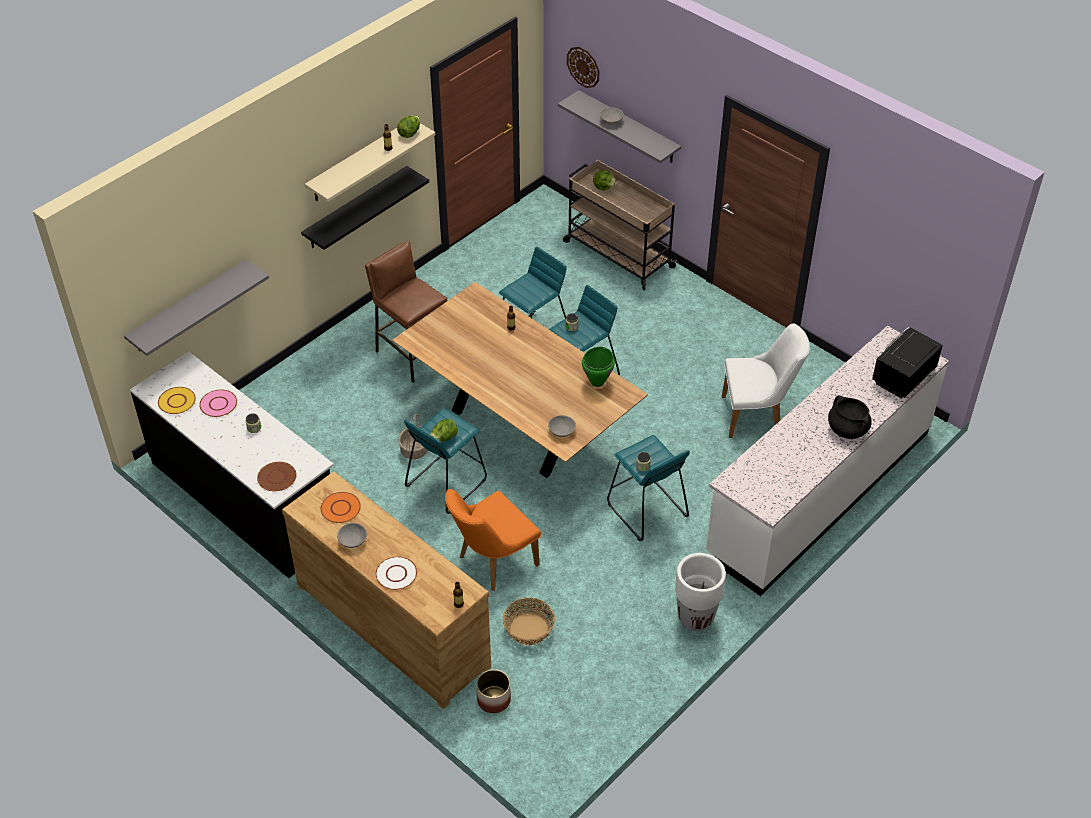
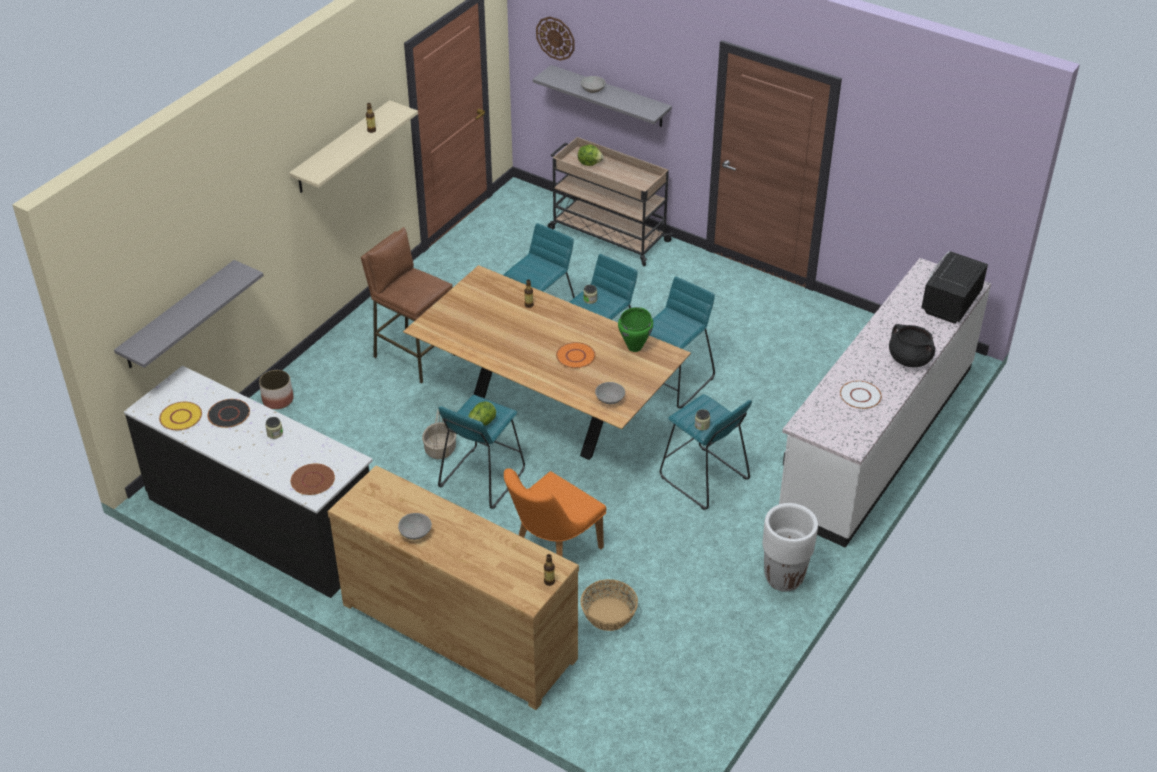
camera: 10 degrees left, 5 degrees down
(218, 404) = (228, 414): pink plate -> black plate
(341, 508) = (393, 501): orange plate -> orange plate (576, 356)
(356, 208) = (339, 201): black shelf -> none
(396, 574) = (472, 560): white plate -> white plate (860, 396)
(409, 133) = (391, 114): lettuce -> none
(494, 699) = (589, 692): planter -> planter (278, 400)
(643, 410) = (674, 381): none -> turquoise stool
(758, 415) = (794, 372): white chair -> none

